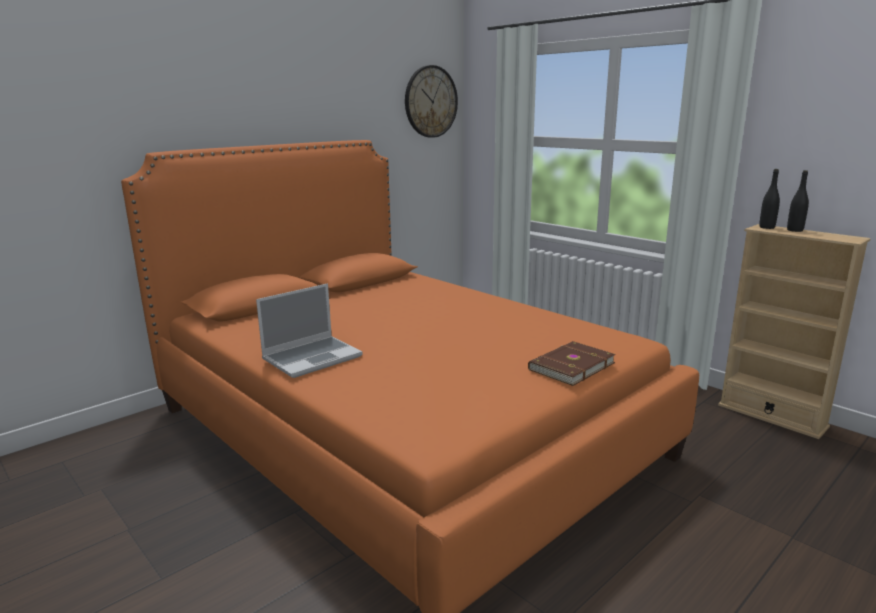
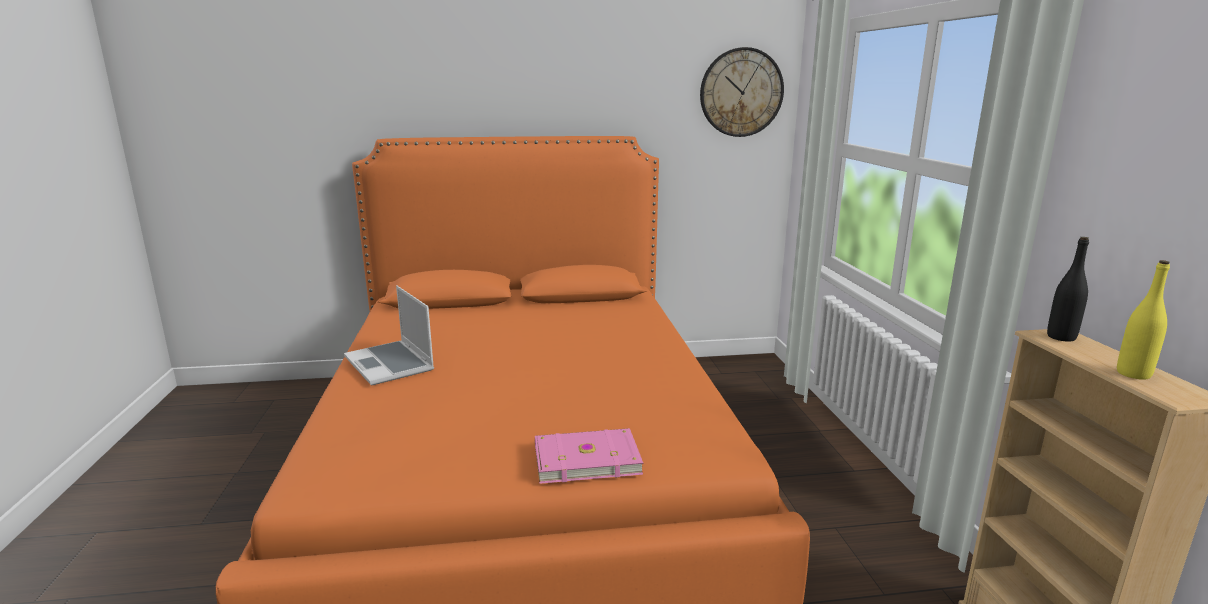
camera: 35 degrees right, 0 degrees up
(312, 357) = (391, 364): laptop -> laptop turned 60 degrees clockwise
(570, 366) = (585, 458): brown book -> pink book
(795, 230) = (1103, 354): black bottle -> none
(821, 235) = (1133, 374): none -> yellow bottle

